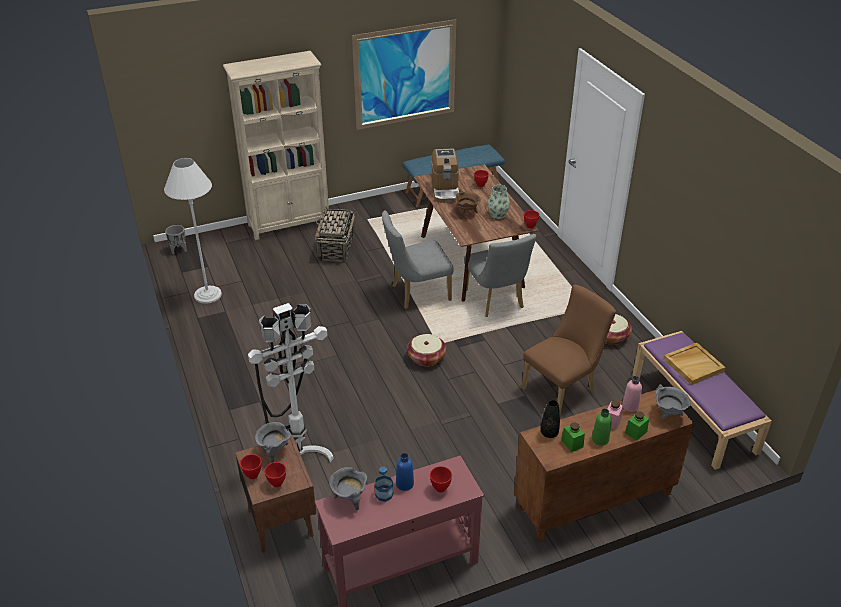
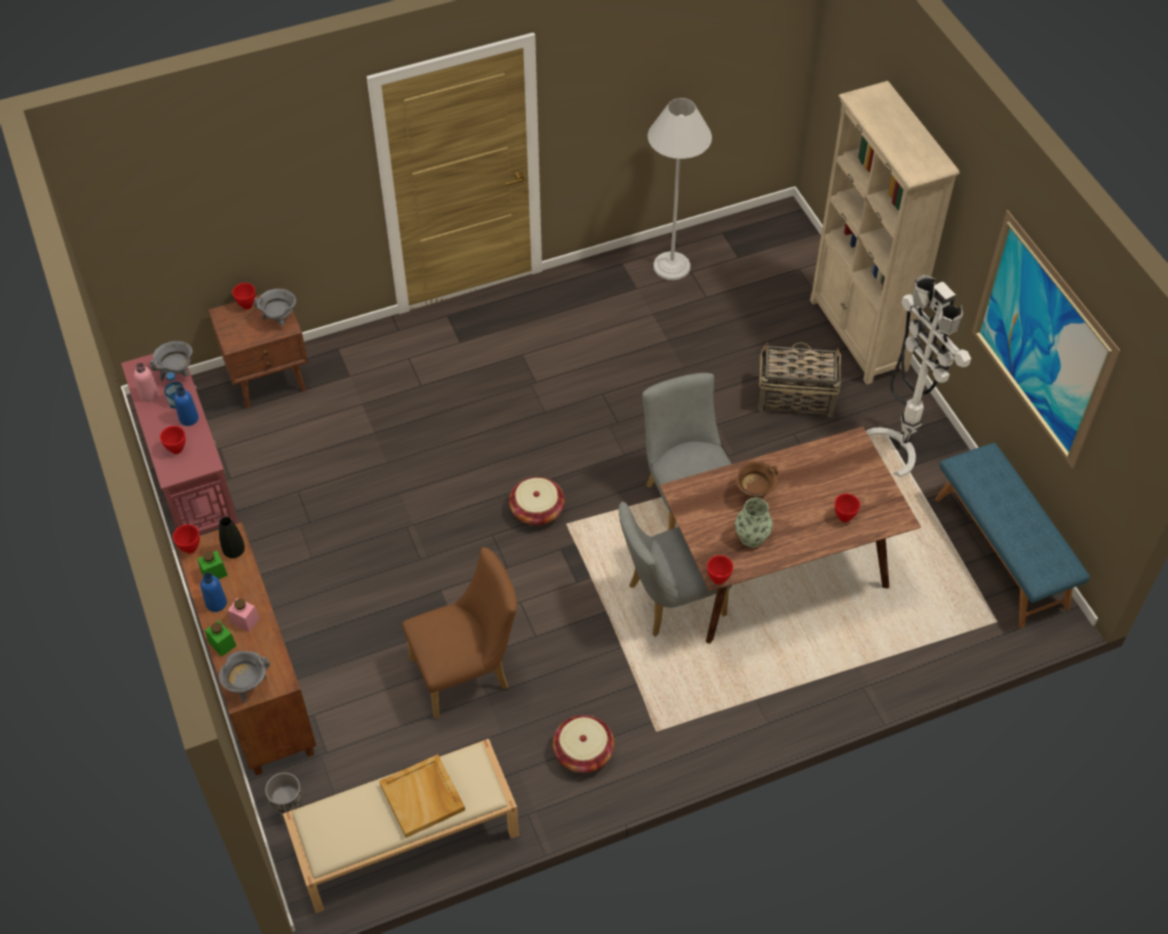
camera: 90 degrees right, 15 degrees up
(179, 250) = (775, 222): grey planter -> grey planter (289, 808)
(277, 484) = (232, 326): red bowl -> red bowl (189, 549)
(301, 454) = (367, 388): white floor lamp -> white floor lamp (901, 445)
(445, 190) = (822, 468): coffee machine -> none
(563, 388) = (467, 672): brown chair -> brown chair turned 75 degrees counterclockwise
(600, 439) = (216, 603): green bottle -> blue bottle
(630, 406) = (269, 645): pink bottle -> pink bottle (149, 395)
(694, 413) = (405, 840): purple bench -> beige bench

